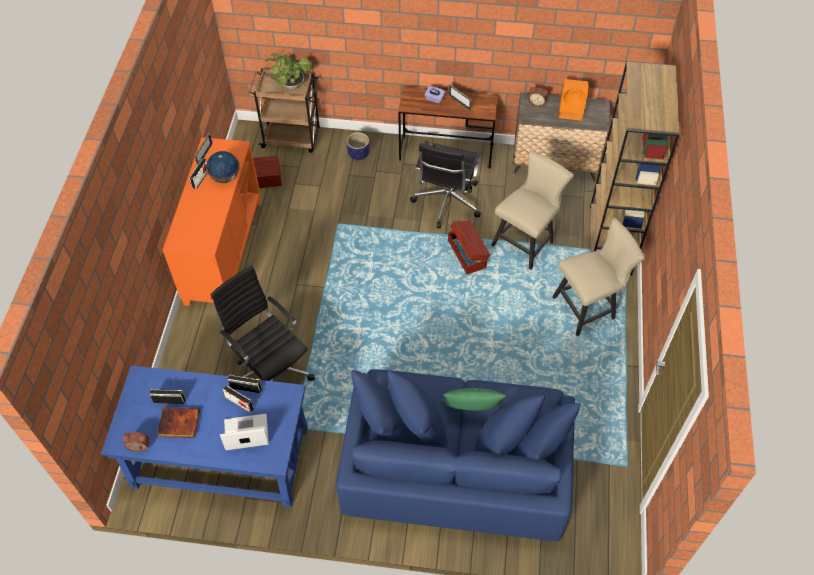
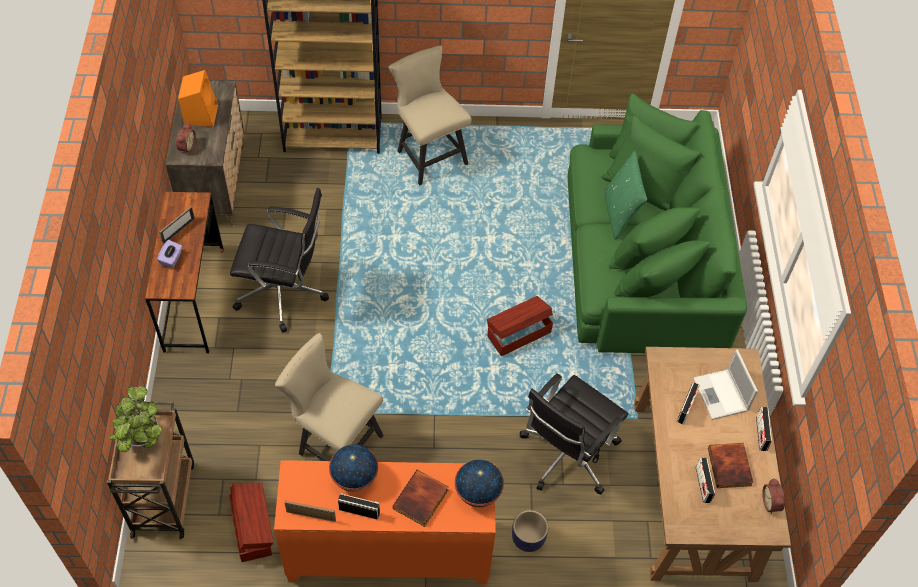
camera: 100 degrees left, 0 degrees up
(194, 243) = (478, 493): none -> globe
(198, 211) = (421, 500): none -> book
(220, 457) = (693, 489): blue desk -> brown desk
(246, 388) = (665, 405): radio -> radio (761, 434)
(358, 154) = (197, 404): planter -> planter (527, 539)
(455, 465) = (643, 261): blue sofa -> green sofa
(467, 253) = (365, 266): brown storage box -> brown storage box (518, 334)
(526, 241) = (341, 210): beige chair -> beige chair (335, 443)

